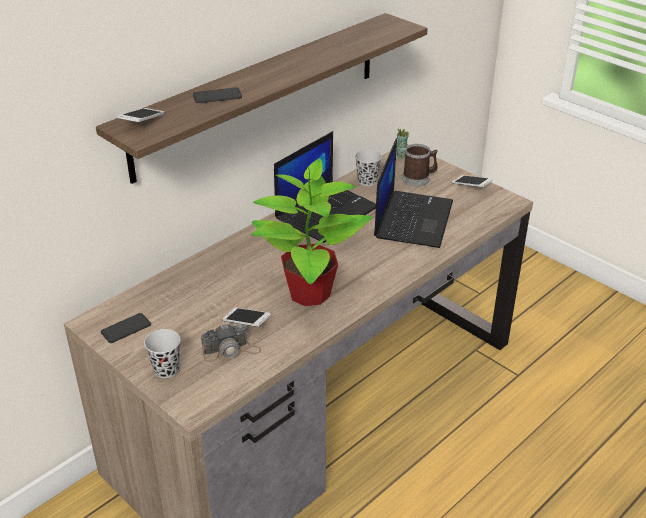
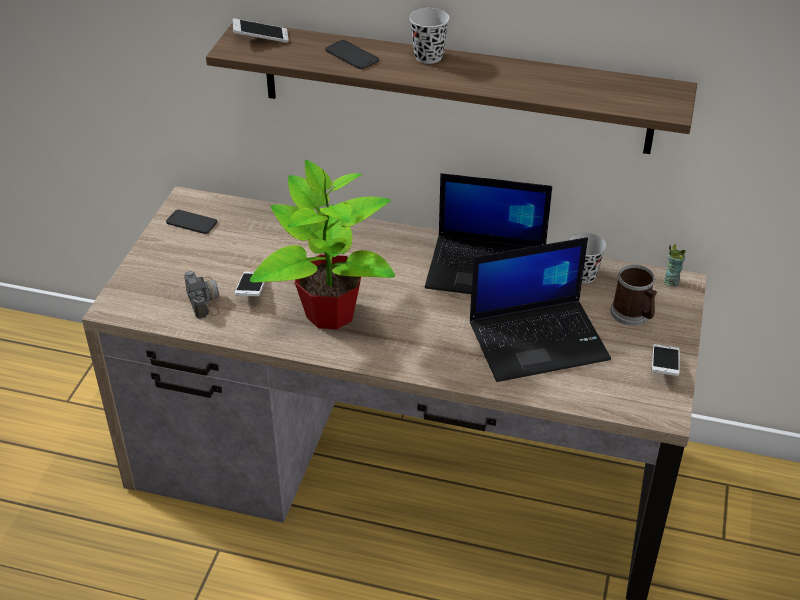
camera: 60 degrees right, 5 degrees up
(166, 369) = (152, 270): black cup -> black cup (428, 56)
(231, 350) = (204, 297): camera -> camera turned 150 degrees counterclockwise

